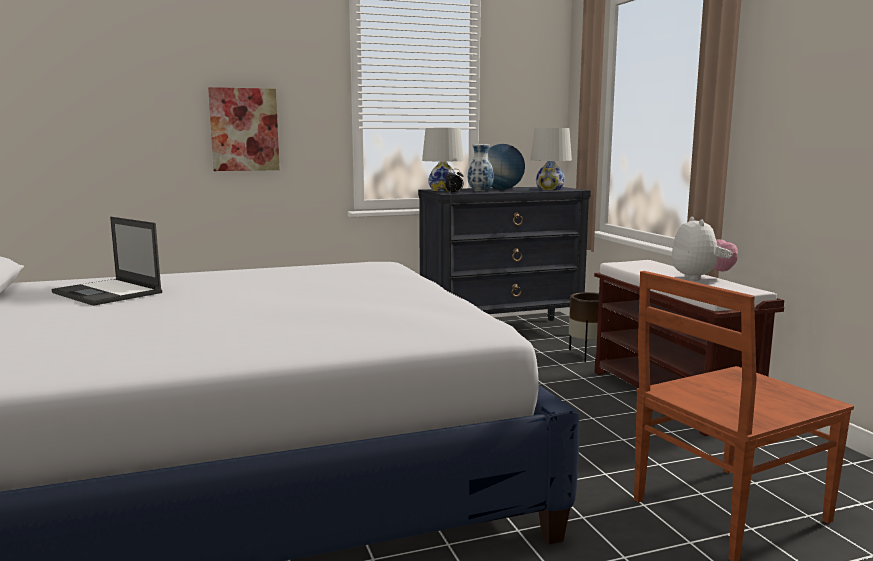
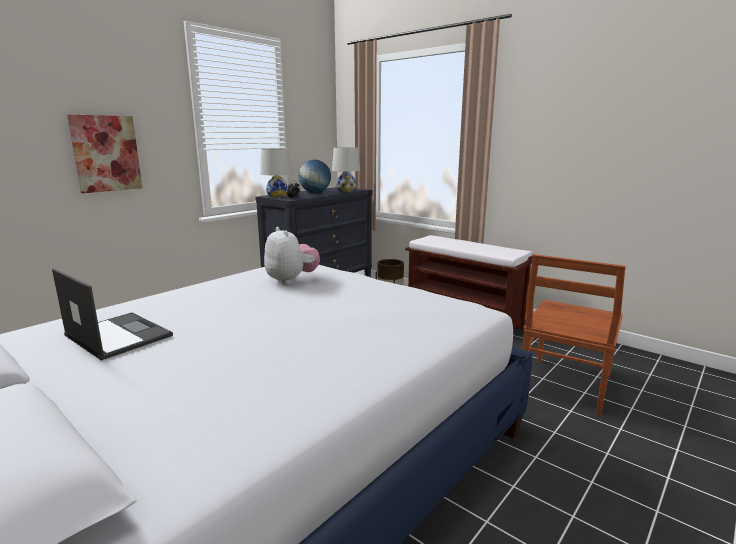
camera: 30 degrees left, 5 degrees up
(108, 293) = (117, 335): laptop -> laptop turned 150 degrees counterclockwise
(480, 191) = (308, 196): vase -> none
(700, 278) = (481, 245): plush toy -> plush toy (291, 280)

